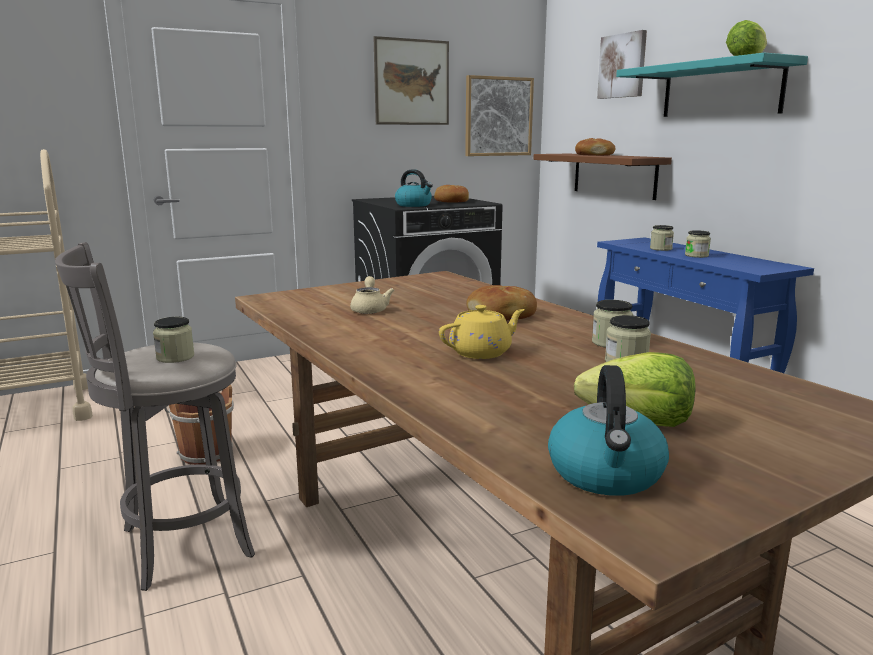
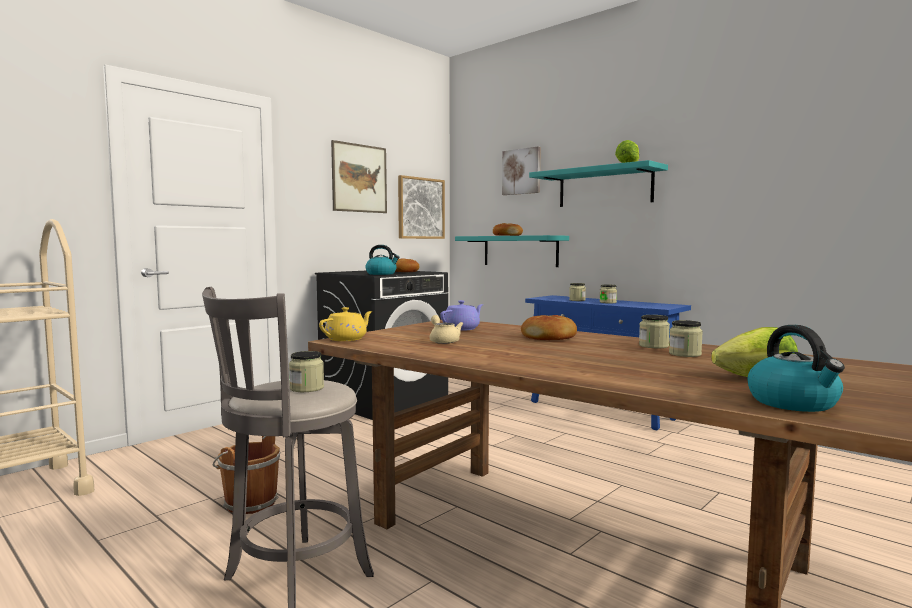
camera: 20 degrees left, 10 degrees down
(426, 290) = (462, 329): none -> purple teapot
(482, 352) = (582, 356): yellow teapot -> yellow teapot (347, 339)
(614, 175) = (520, 251): brown shelf -> turquoise shelf

